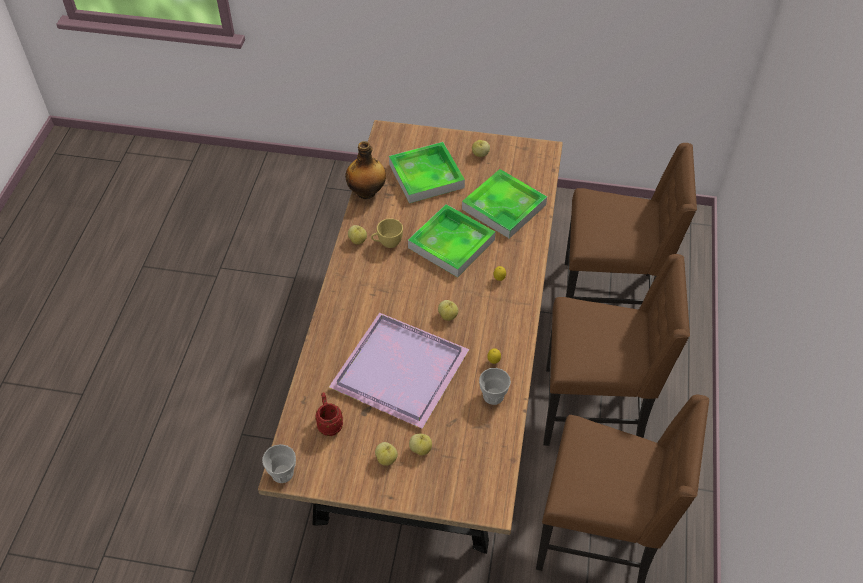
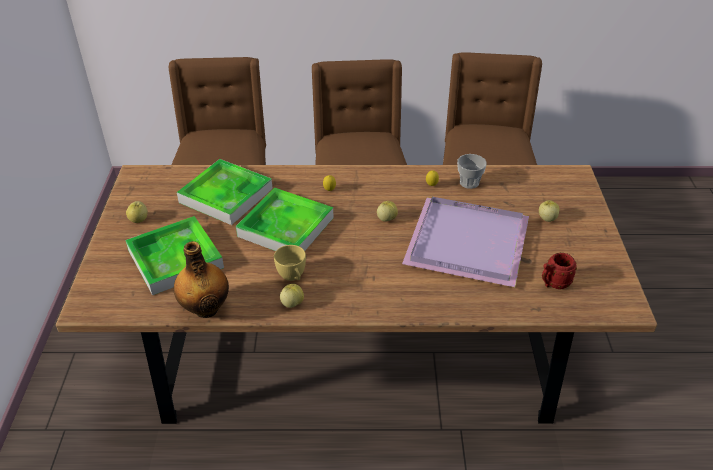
camera: 100 degrees left, 10 degrees down
(282, 473) = (628, 308): cup -> none
(386, 459) = (569, 238): apple -> none

